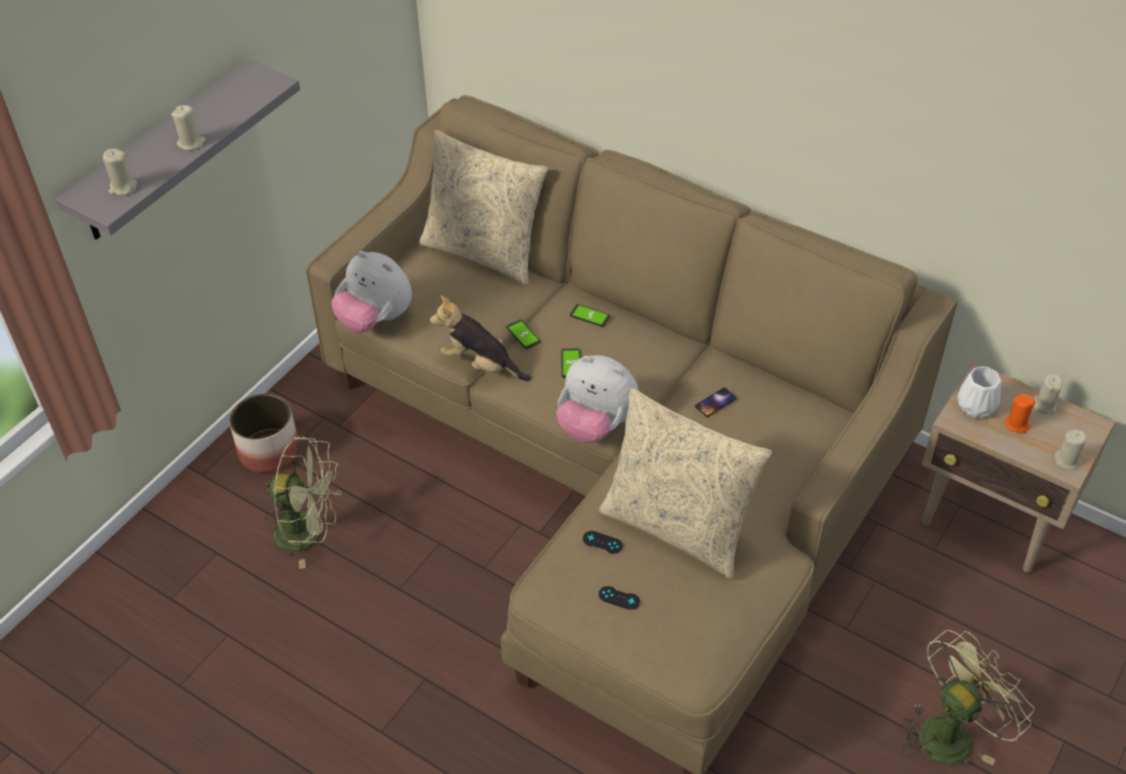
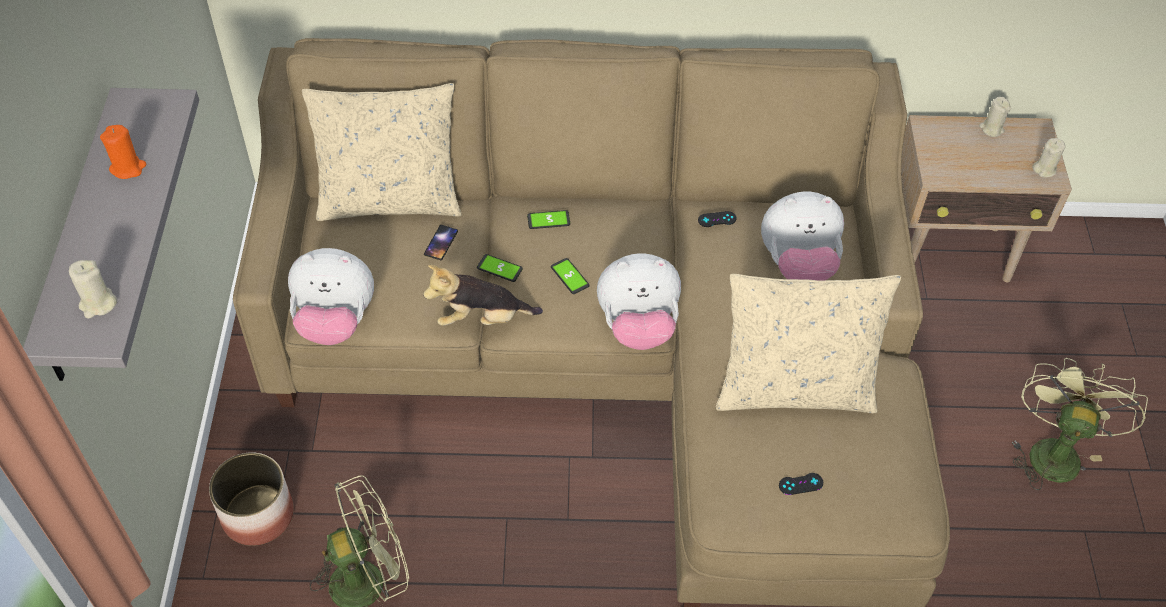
camera: 35 degrees left, 5 degrees up
(191, 143) = (134, 214): beige candle -> none
(602, 542) = (743, 438): black game controller -> black game controller (717, 219)
(715, 402) = (734, 252): phone -> phone (441, 243)
(764, 436) = (797, 264): none -> plush toy
(976, 405) = (943, 153): white vase -> none
(1017, 424) = (985, 155): orange candle -> orange candle (128, 168)

